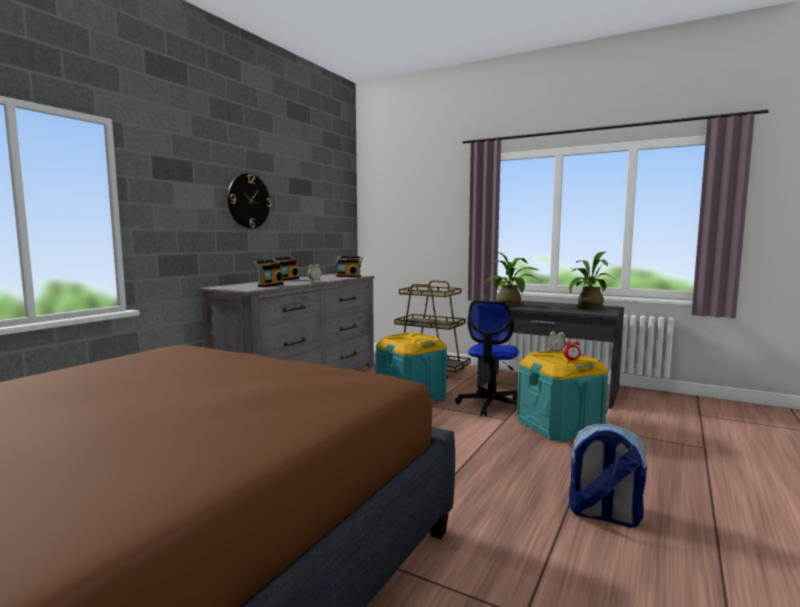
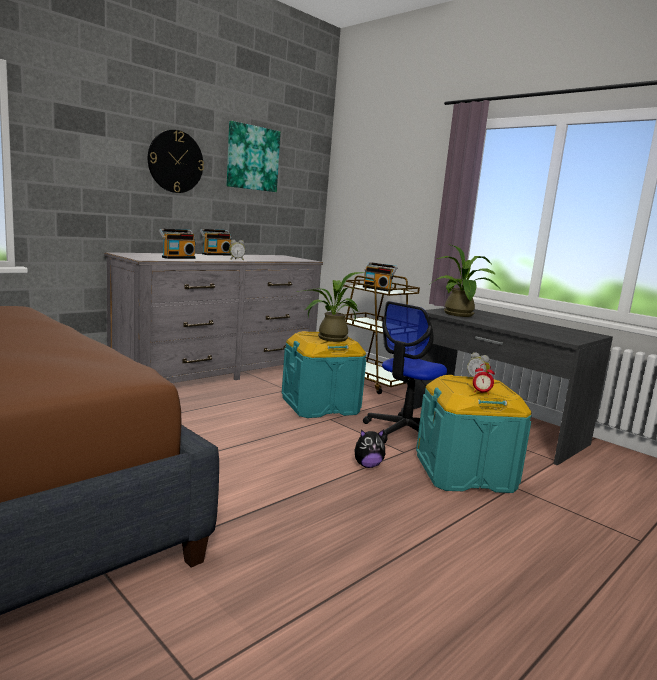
camera: 15 degrees right, 5 degrees up
(304, 193) = (252, 158): none -> picture
(349, 276) = (291, 259): radio -> radio (378, 289)
(490, 435) = (367, 465): none -> plush toy
(587, 307) = (557, 330): potted plant -> potted plant (328, 338)
(603, 515) = (409, 590): backpack -> none

